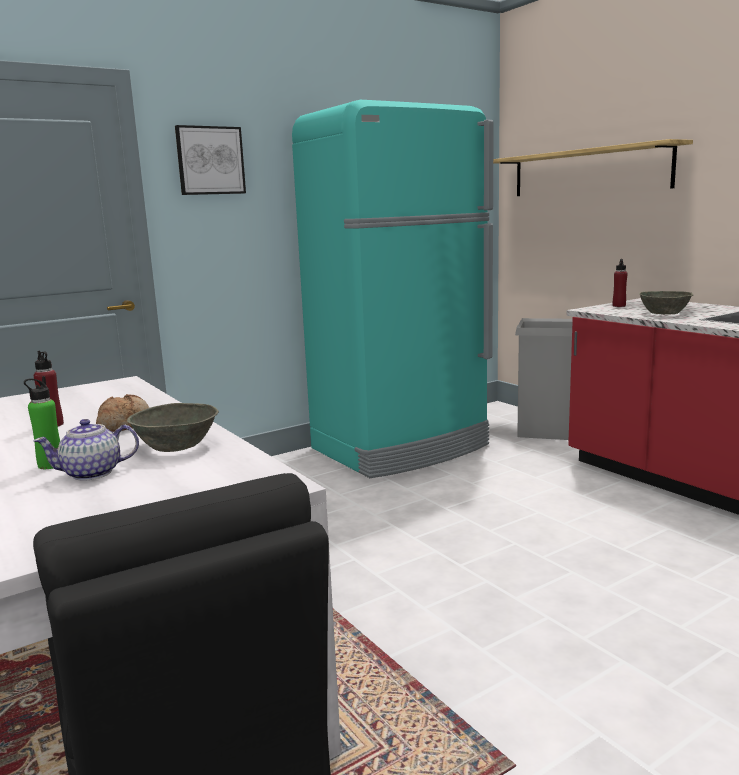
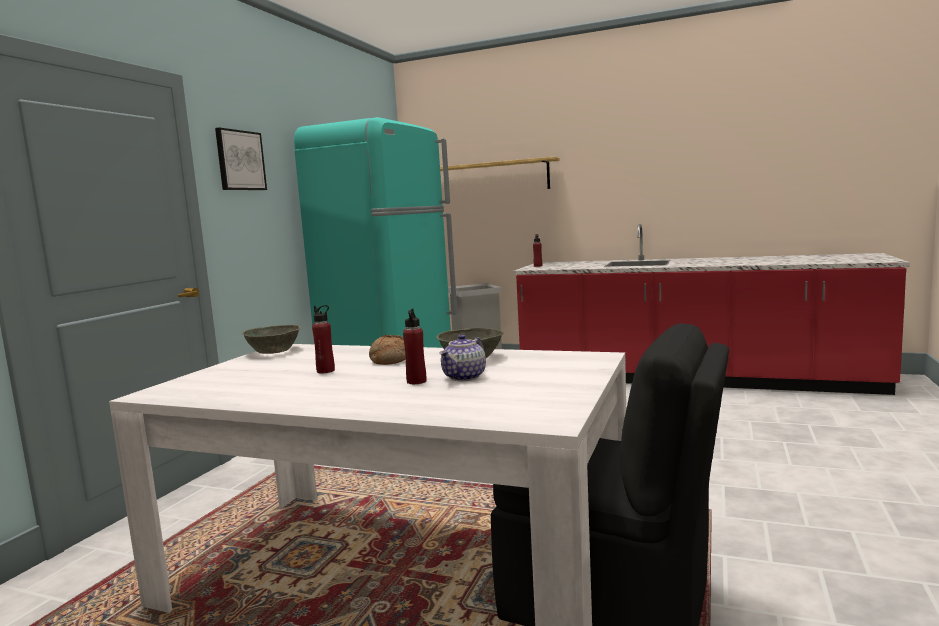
camera: 35 degrees left, 5 degrees down
(50, 465) = (416, 381): green bottle -> red bottle
(665, 313) = (577, 266): grey bowl -> grey bowl (274, 351)

